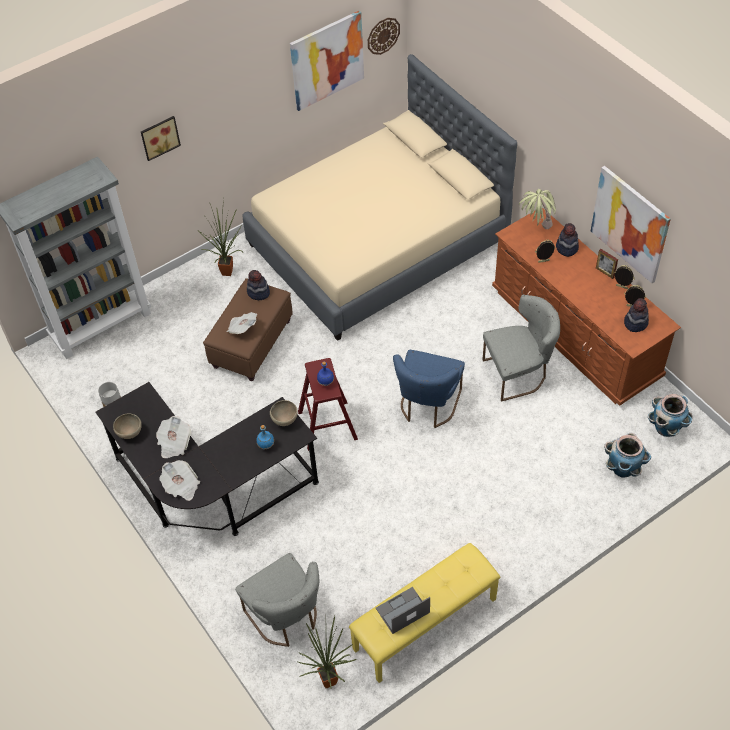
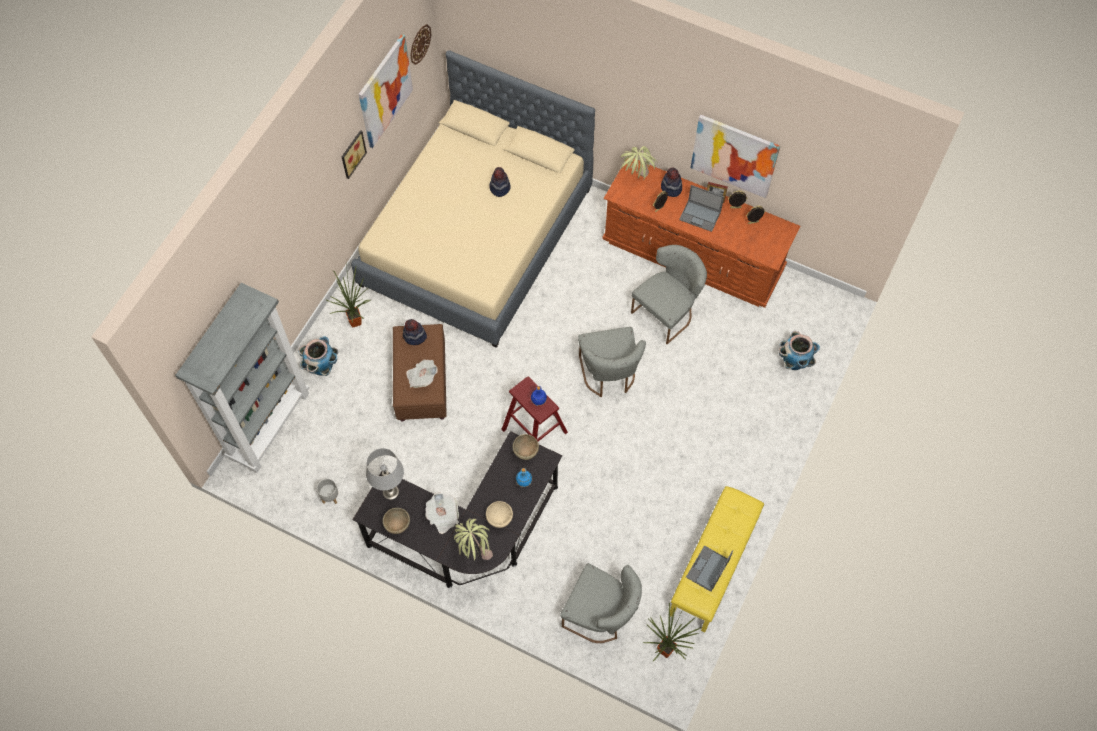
camera: 30 degrees left, 10 degrees up
(142, 403) = (390, 491): none -> grey table lamp
(159, 137) = (279, 235): picture -> picture (352, 153)
(181, 486) = (474, 551): newspaper -> potted plant
(223, 468) = (499, 519): none -> beige bowl
(427, 406) = (609, 375): blue chair -> grey chair
(581, 281) = (700, 216): none -> laptop
(635, 323) = (763, 237): hat -> hat (499, 187)
(666, 428) = (809, 311): planter -> planter (322, 367)

